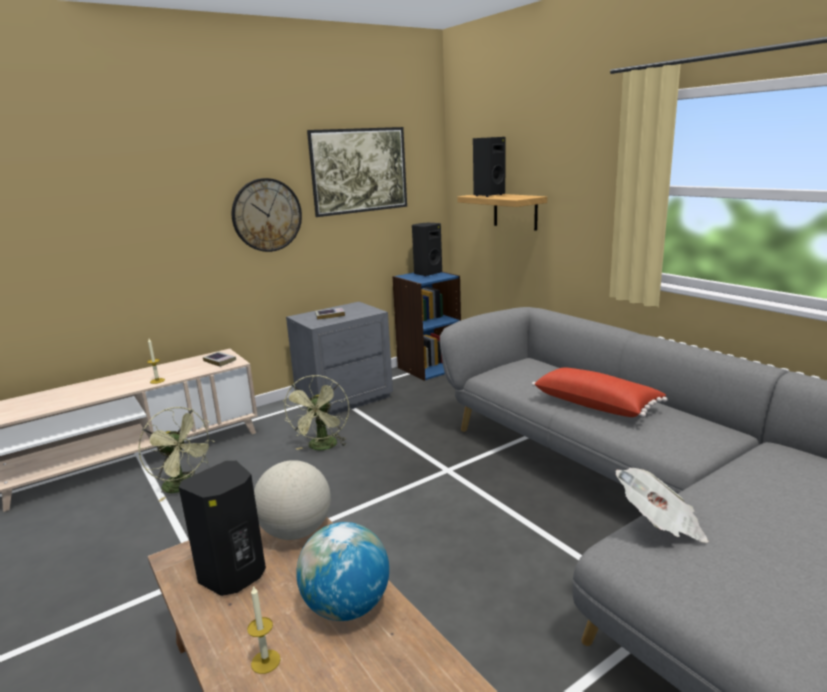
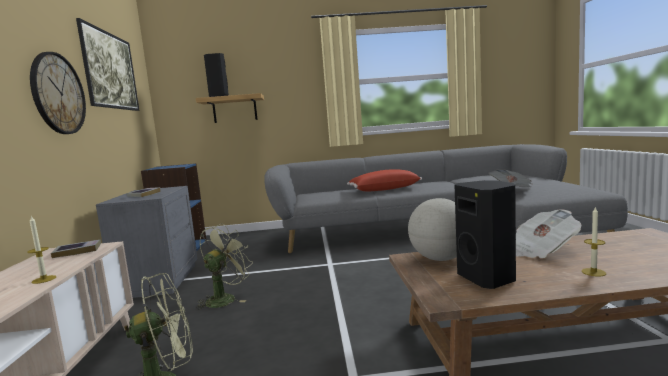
camera: 60 degrees left, 10 degrees down
(323, 447) = (225, 298): green fan -> green fan turned 90 degrees counterclockwise
(346, 607) = (540, 251): globe -> newspaper
(427, 273) = (166, 166): black speaker -> none

